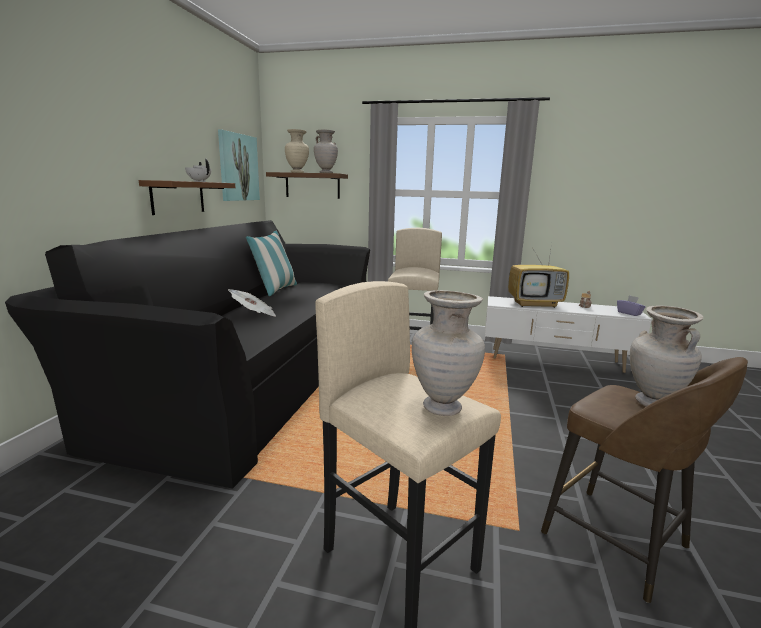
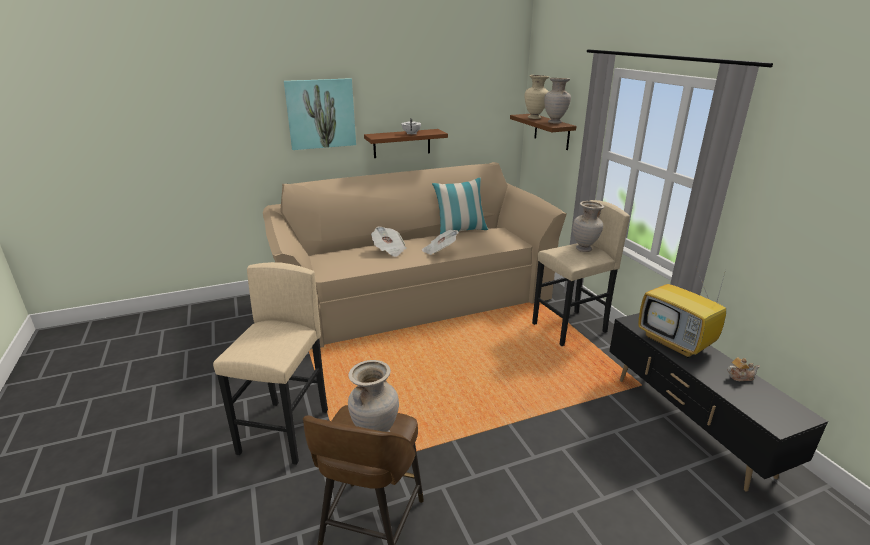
camera: 55 degrees right, 10 degrees up
(239, 167) = (483, 111): picture -> picture (321, 114)
(251, 377) = (412, 294): black sofa -> beige sofa
(303, 302) = (439, 251): none -> newspaper
(443, 408) = (256, 350): beige vase -> beige vase (584, 249)
(555, 360) = (688, 425): white tv stand -> black tv stand
(629, 313) = (773, 416): purple tissue box -> none

